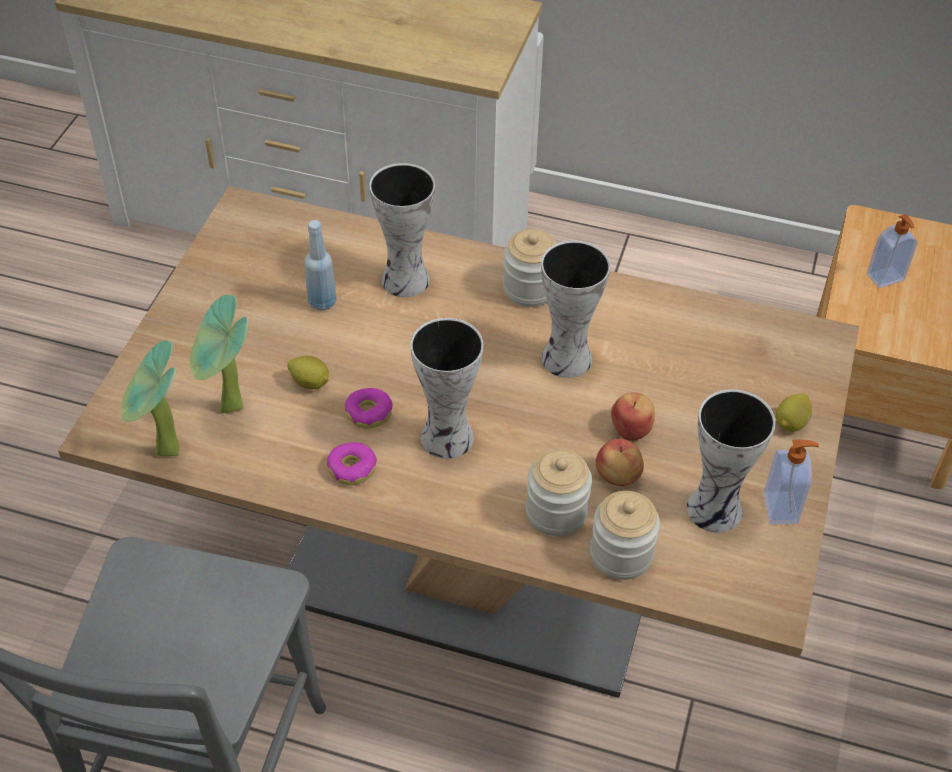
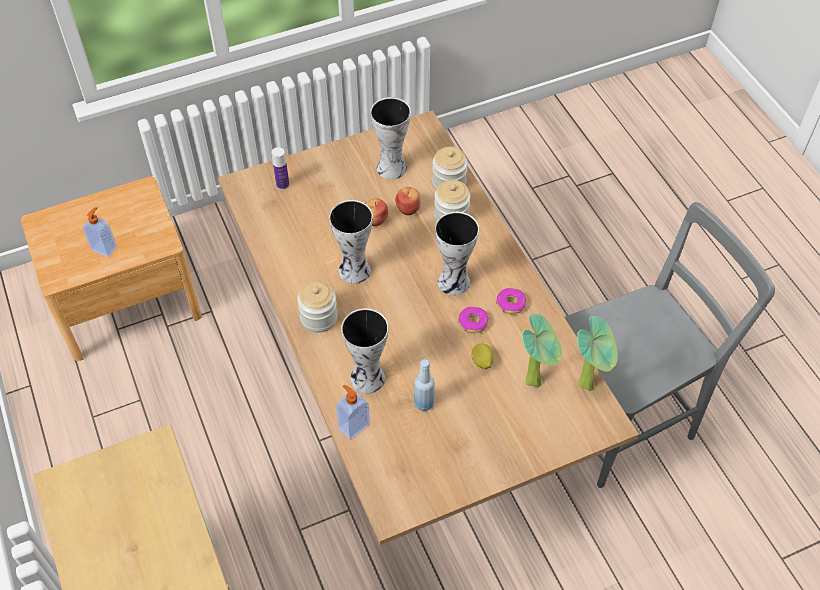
camera: 130 degrees left, 5 degrees up
(782, 508) = (367, 148): soap dispenser -> soap dispenser (353, 426)
(786, 377) = (282, 184): none -> bottle
(791, 423) = (312, 169): lemon -> none

